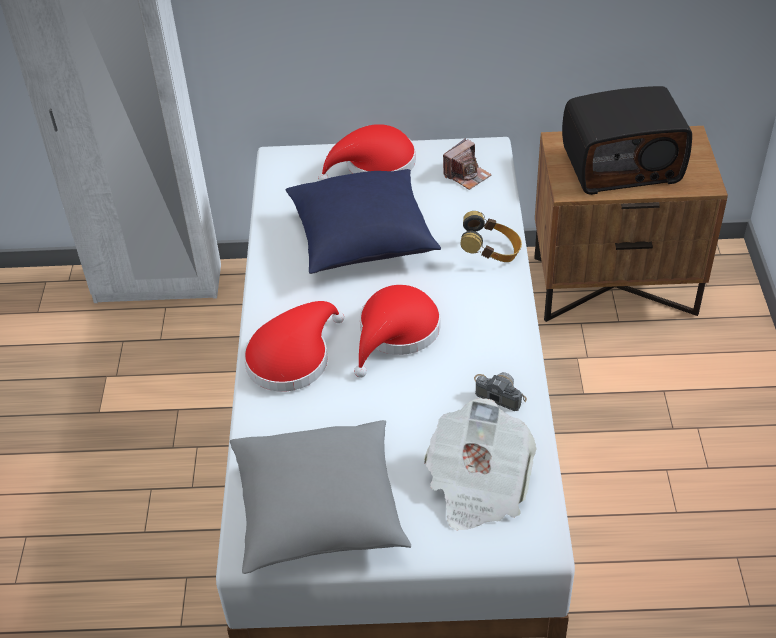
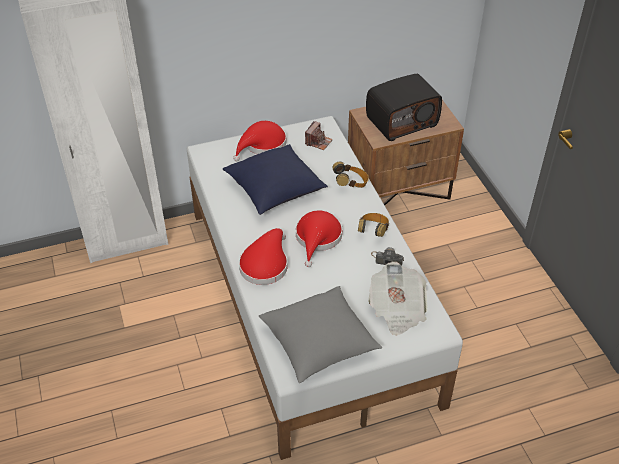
camera: 20 degrees left, 0 degrees up
(494, 340) = (373, 231): none -> headphones

